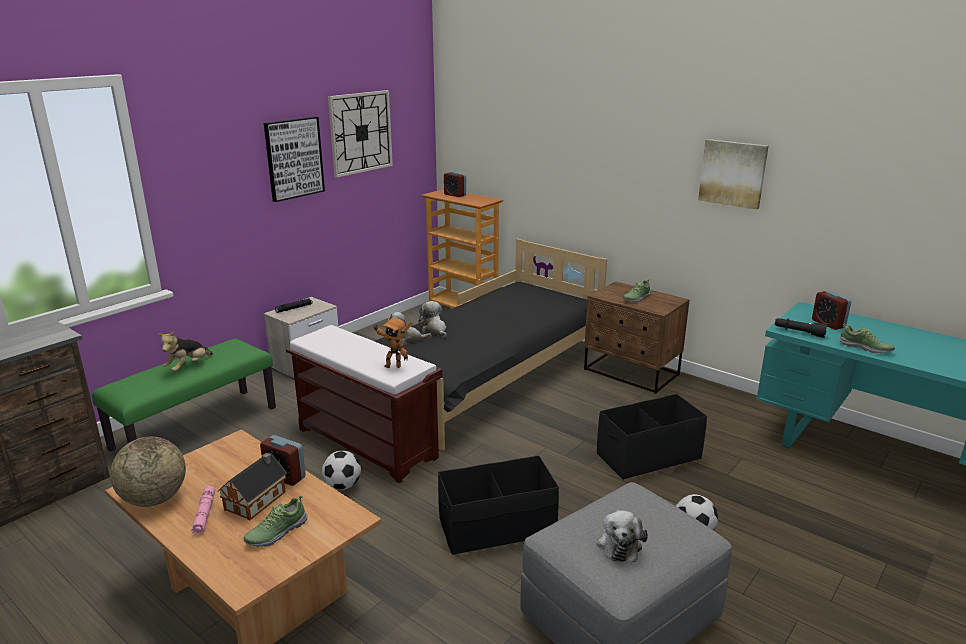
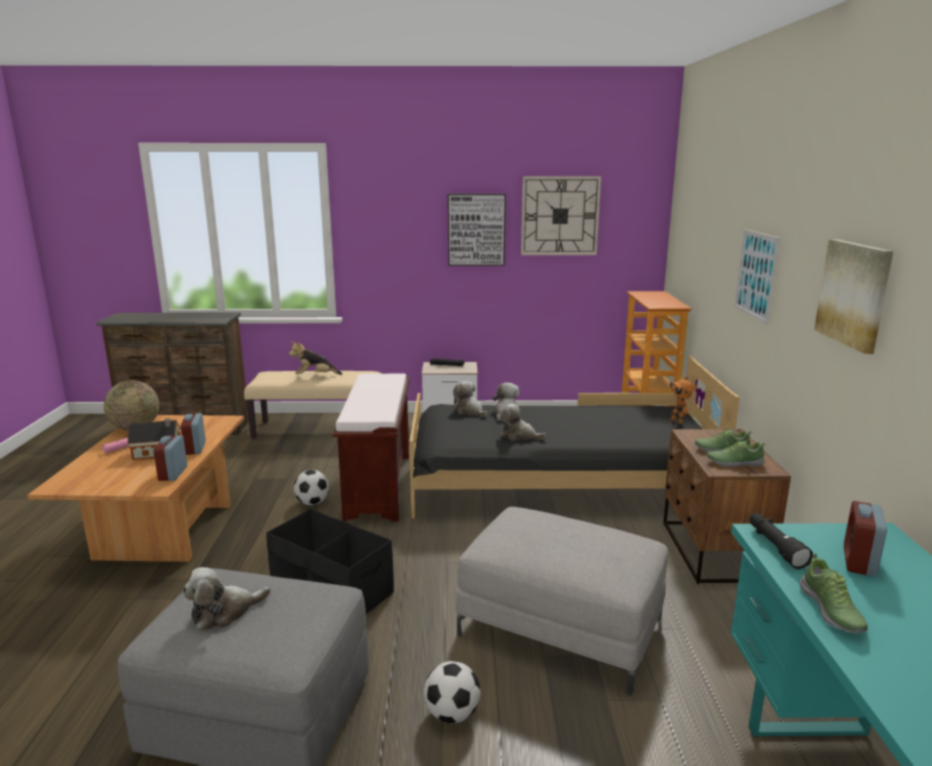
camera: 50 degrees right, 5 degrees down
(196, 427) = (319, 429): green bench -> beige bench
(276, 532) = (123, 472): shoe -> shoe (734, 463)
(393, 366) = (368, 410): toy robot -> toy robot (677, 422)
(455, 195) = (656, 296): alarm clock -> alarm clock (173, 474)
(482, 342) = (519, 436): none -> plush toy
(604, 167) = (756, 274): none -> picture
(648, 456) = (560, 627): black storage box -> grey ottoman

